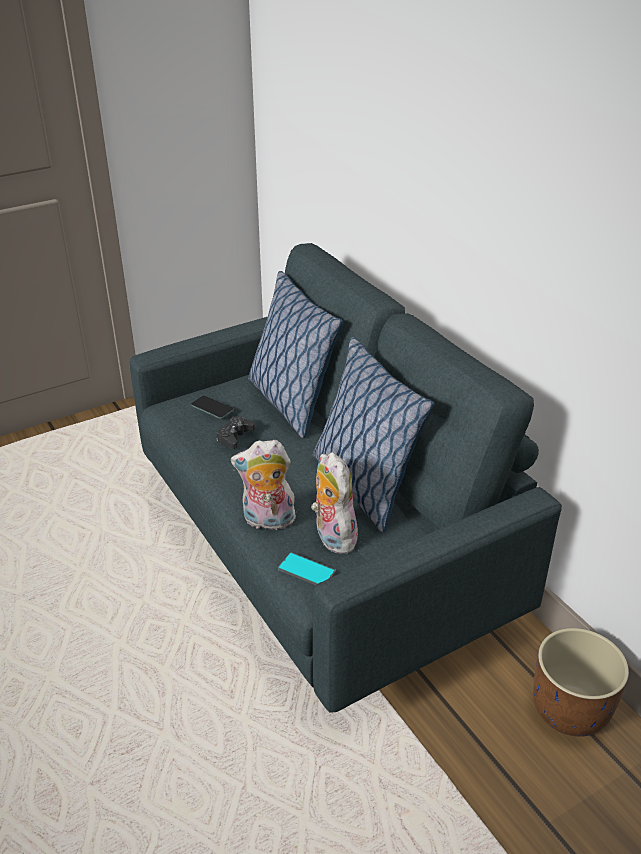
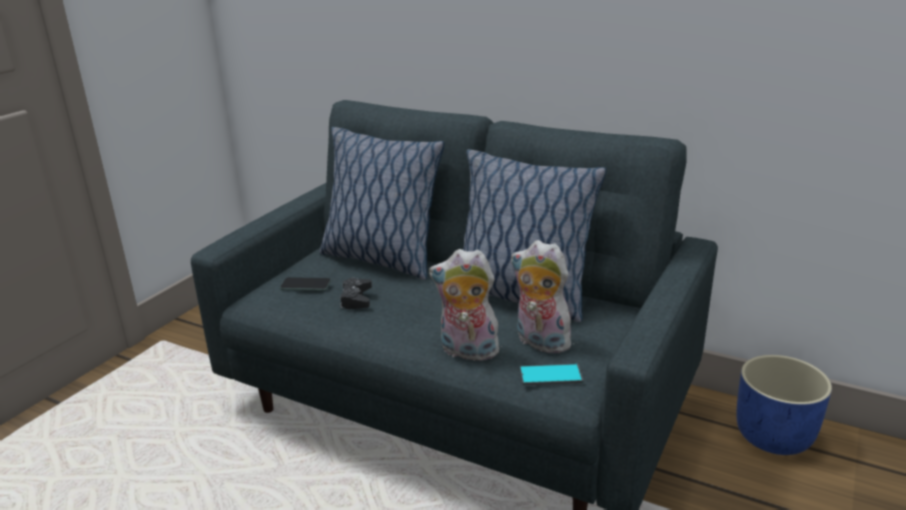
camera: 30 degrees left, 10 degrees down
(267, 521) = (467, 352): plush toy -> plush toy turned 45 degrees clockwise
(571, 710) = (775, 436): brown planter -> blue planter

